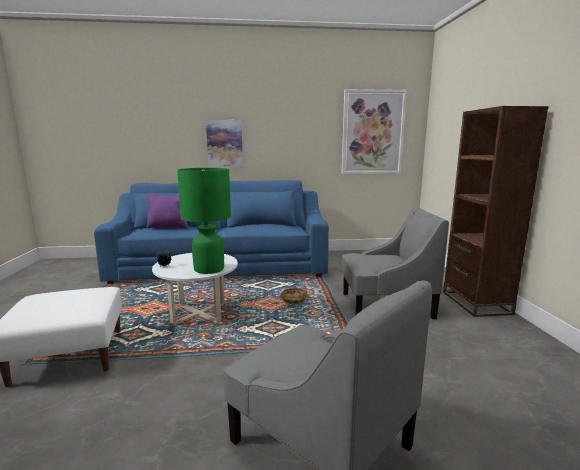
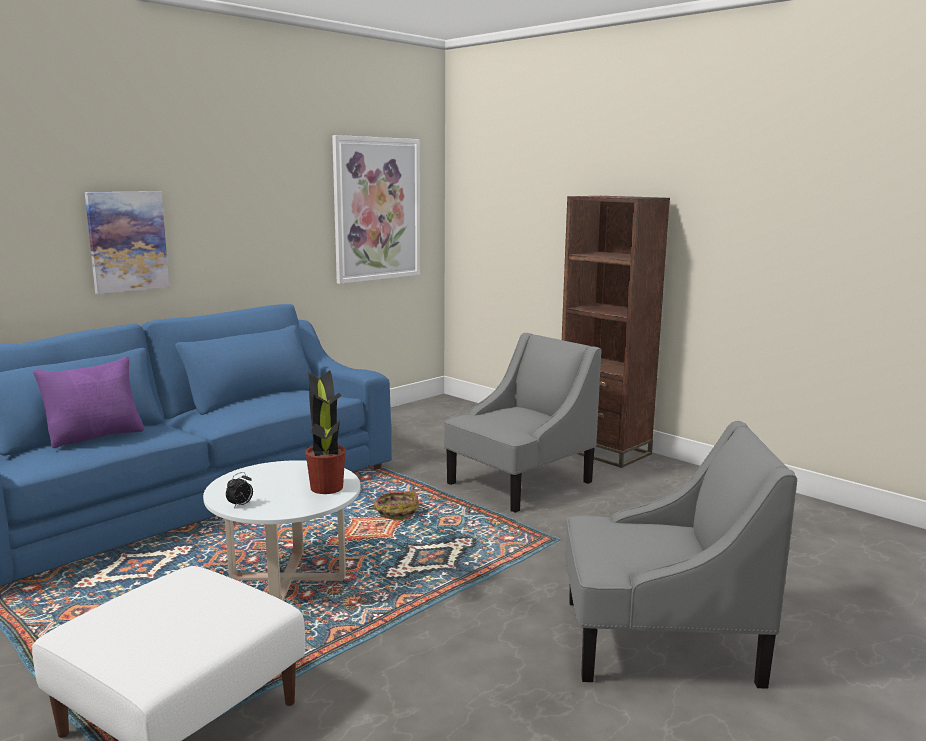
camera: 40 degrees left, 0 degrees up
(209, 269) = (326, 488): green table lamp -> potted plant

